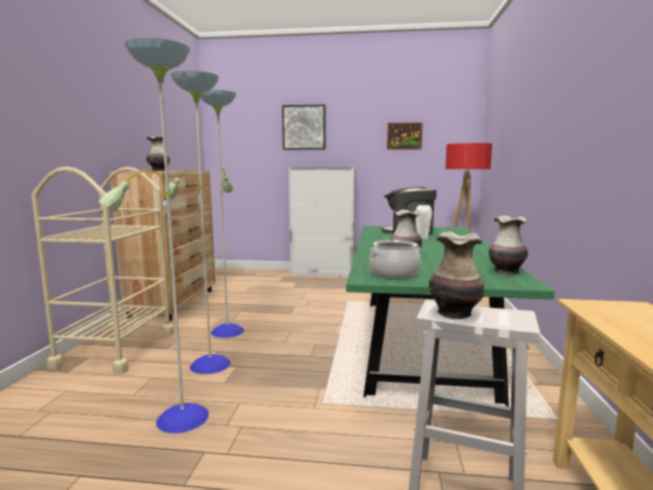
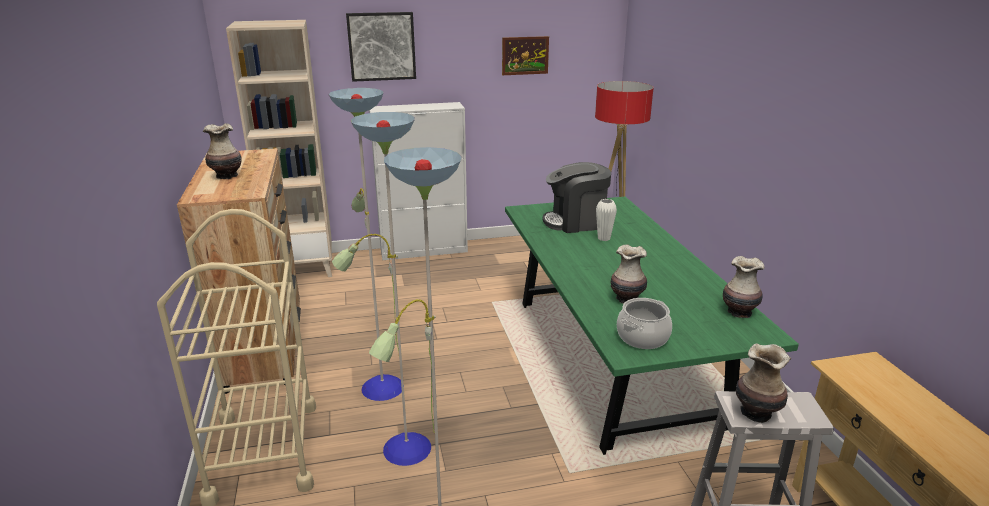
camera: 20 degrees left, 15 degrees up
(236, 274) = (303, 268): none -> beige bookcase

